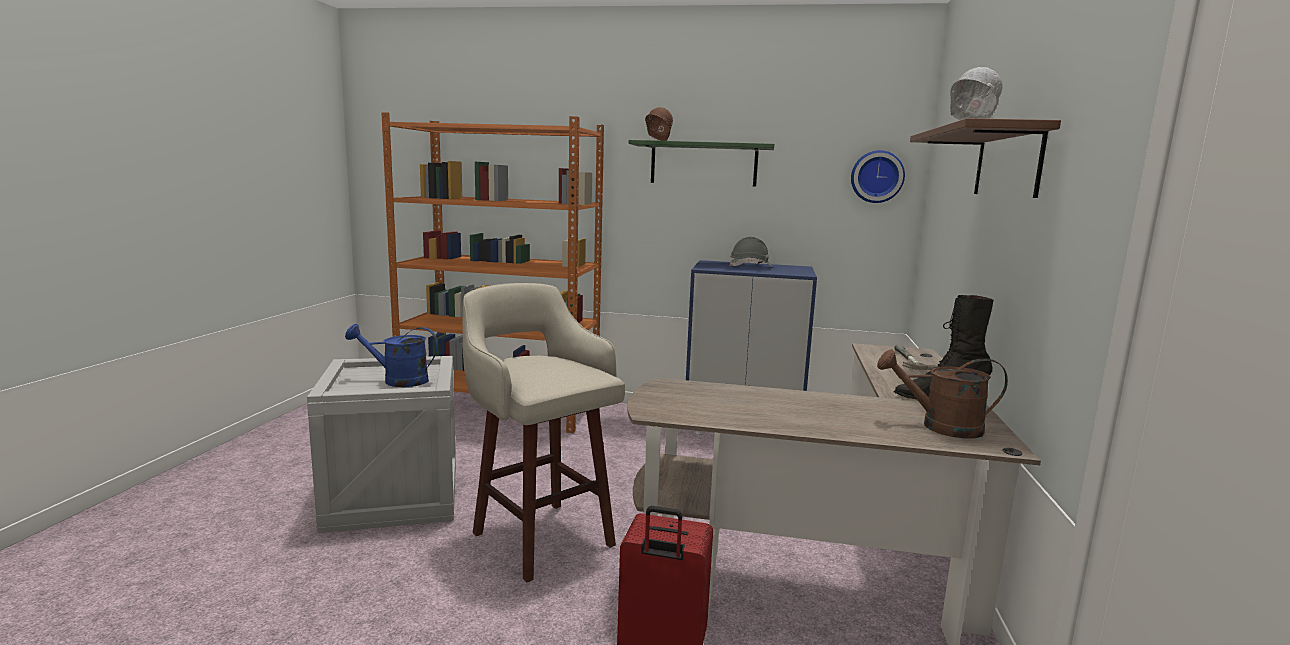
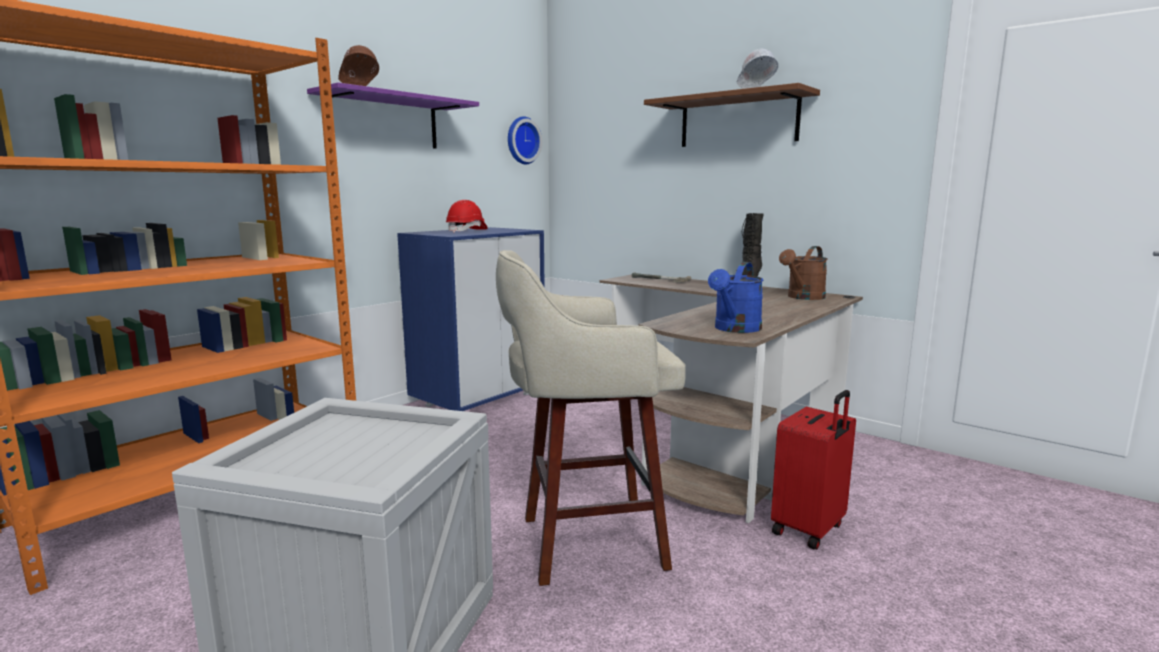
camera: 60 degrees left, 0 degrees up
(397, 380) = (368, 443): blue watering can -> blue watering can (735, 329)
(703, 164) = (384, 122): green shelf -> purple shelf
(751, 266) = (467, 231): grey hard hat -> red hard hat

